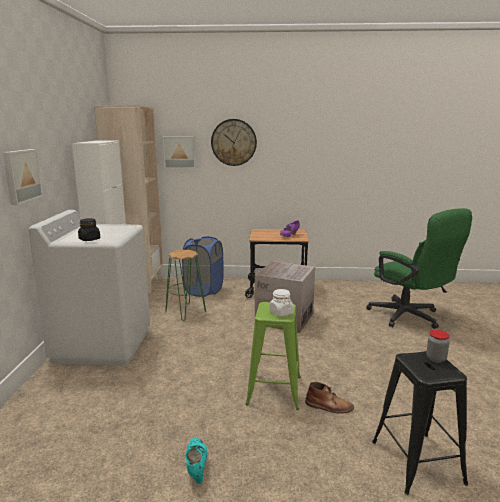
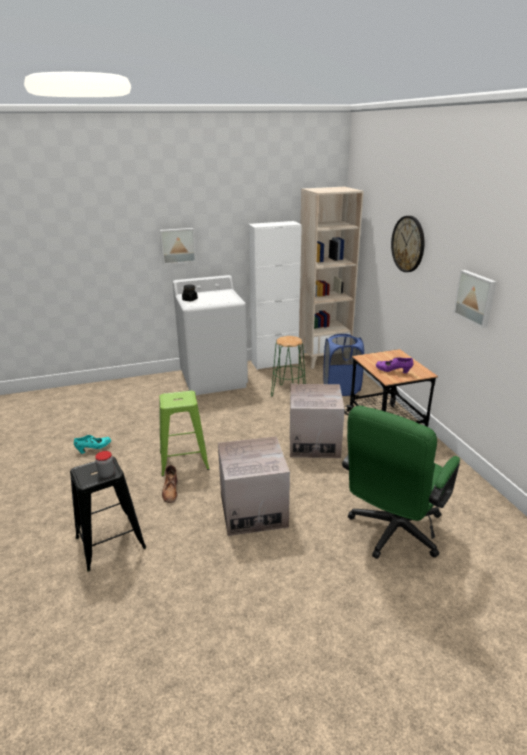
camera: 70 degrees right, 10 degrees up
(180, 152) = (375, 243): picture -> picture (476, 298)
(281, 313) = (173, 401): white jar -> none
(374, 363) = (253, 510): none -> cardboard box

